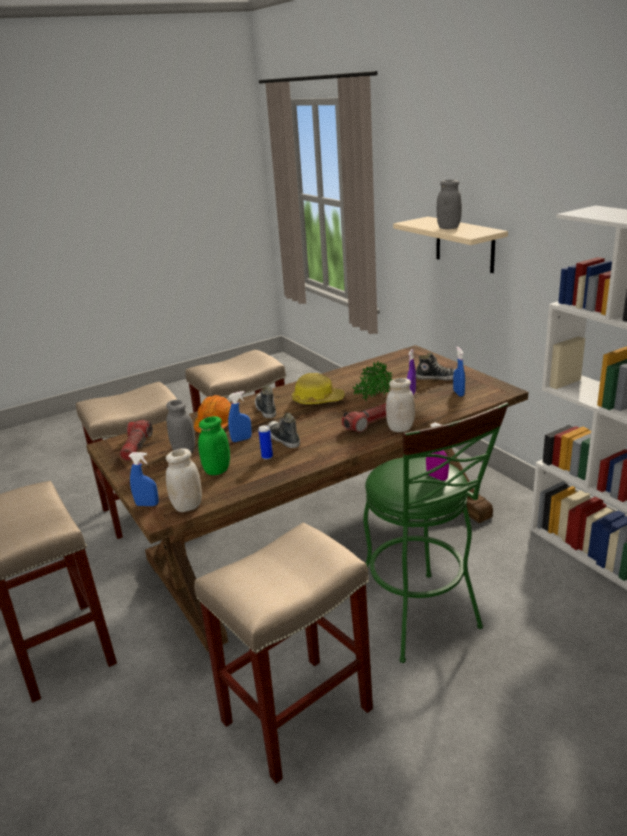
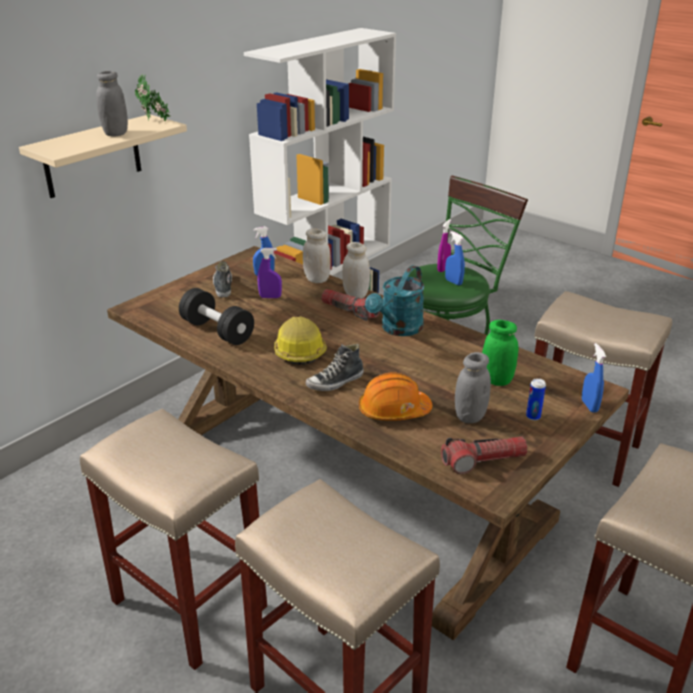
camera: 110 degrees left, 5 degrees up
(187, 506) = (571, 379): white jar -> white jar (317, 279)
(241, 439) = (422, 381): blue spray bottle -> blue spray bottle (453, 282)
(267, 457) = (451, 356): can -> can (533, 416)
(283, 439) = (407, 354): shoe -> none
(325, 440) = (398, 329): none -> turquoise watering can
(363, 375) = (217, 331): none -> black dumbbell
(372, 398) = (286, 317): potted plant -> potted plant (154, 121)

